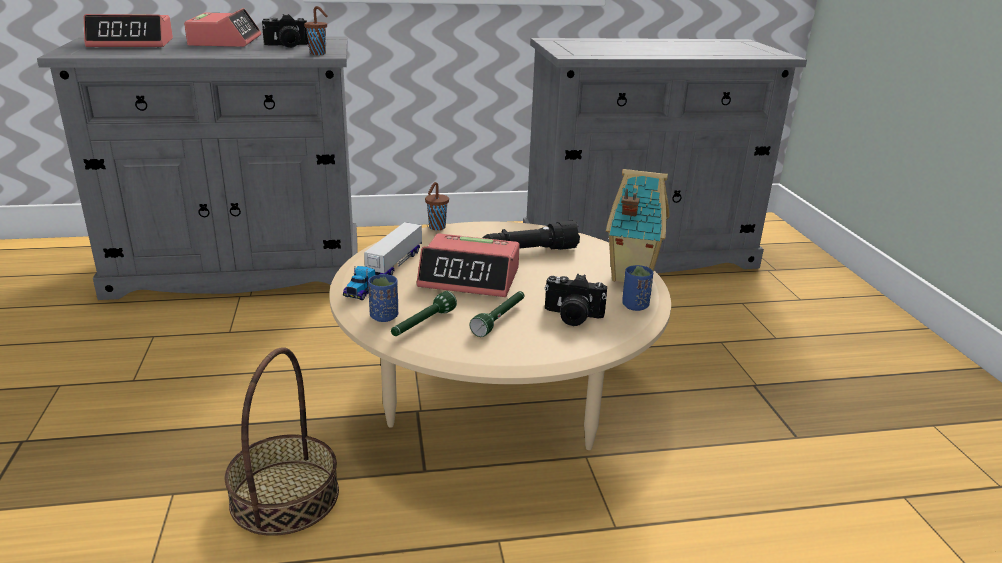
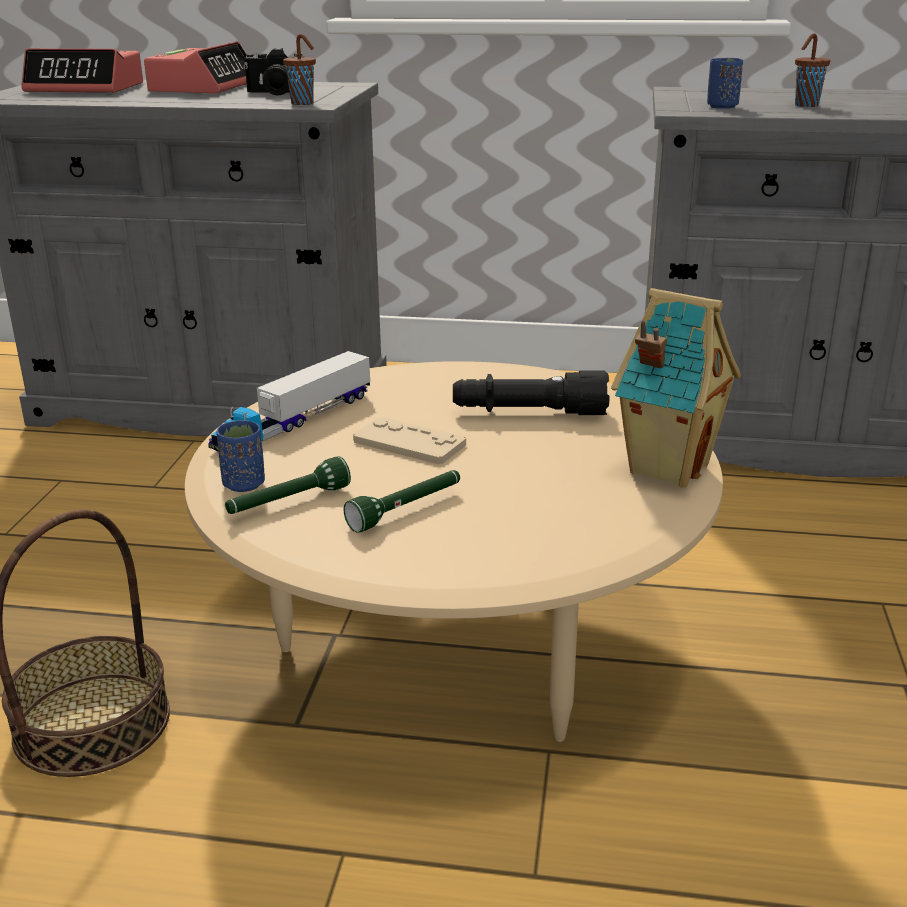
camera: 20 degrees right, 0 degrees up
(436, 228) = (416, 365): brown cup -> brown cup (805, 105)
(470, 278) = (409, 443): alarm clock -> beige game controller
(572, 317) = (521, 521): camera -> none
(635, 306) = (638, 517): blue cup -> blue cup (722, 107)

